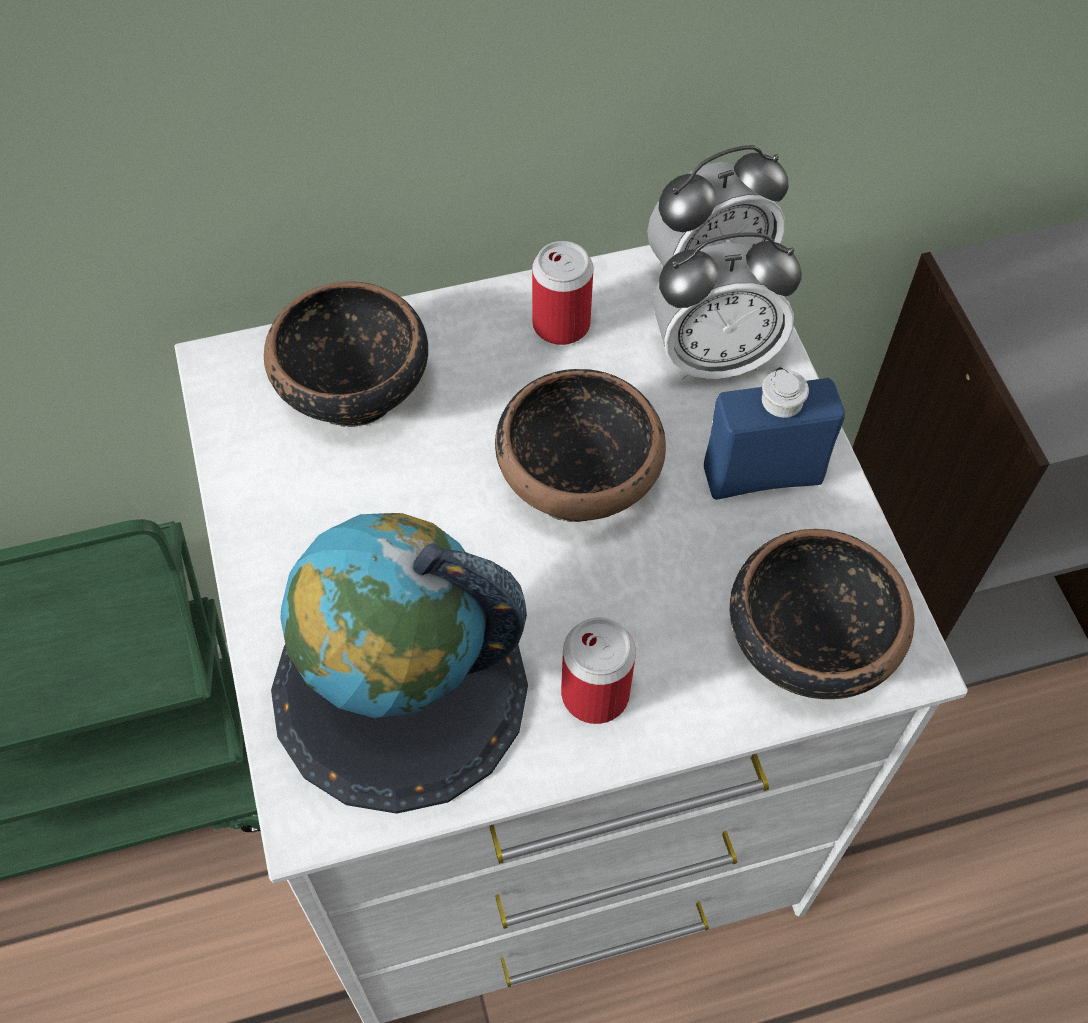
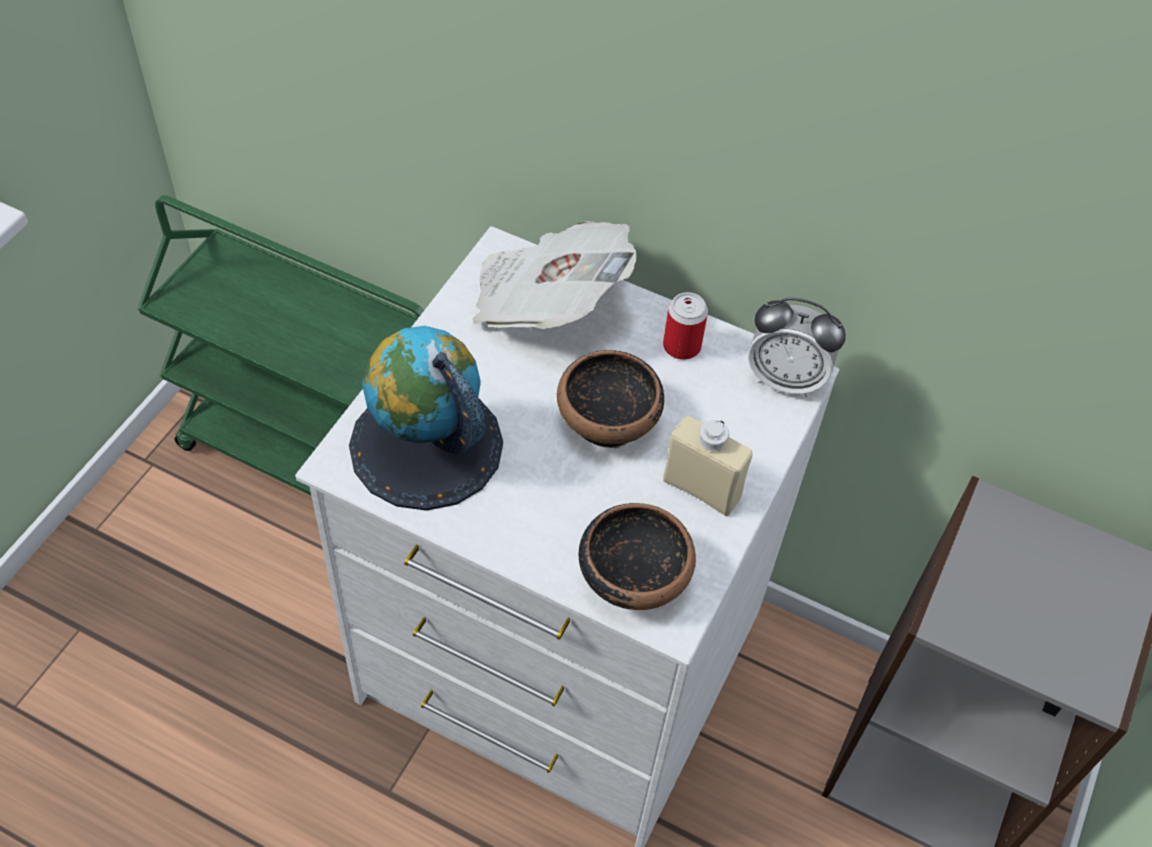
camera: 40 degrees right, 5 degrees down
(352, 390) = (547, 303): bowl -> newspaper
(595, 693) = (508, 516): can -> none
(714, 357) = (742, 418): alarm clock -> none
(762, 475) = (701, 489): blue bottle -> beige bottle

